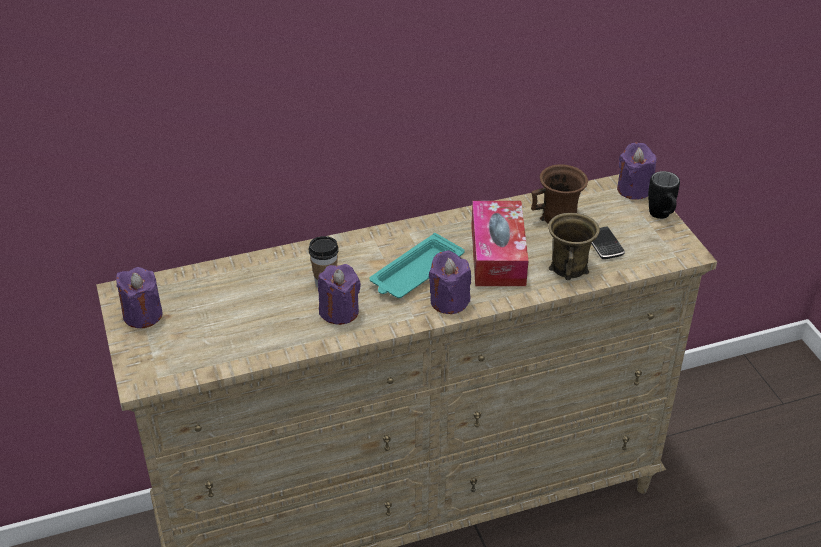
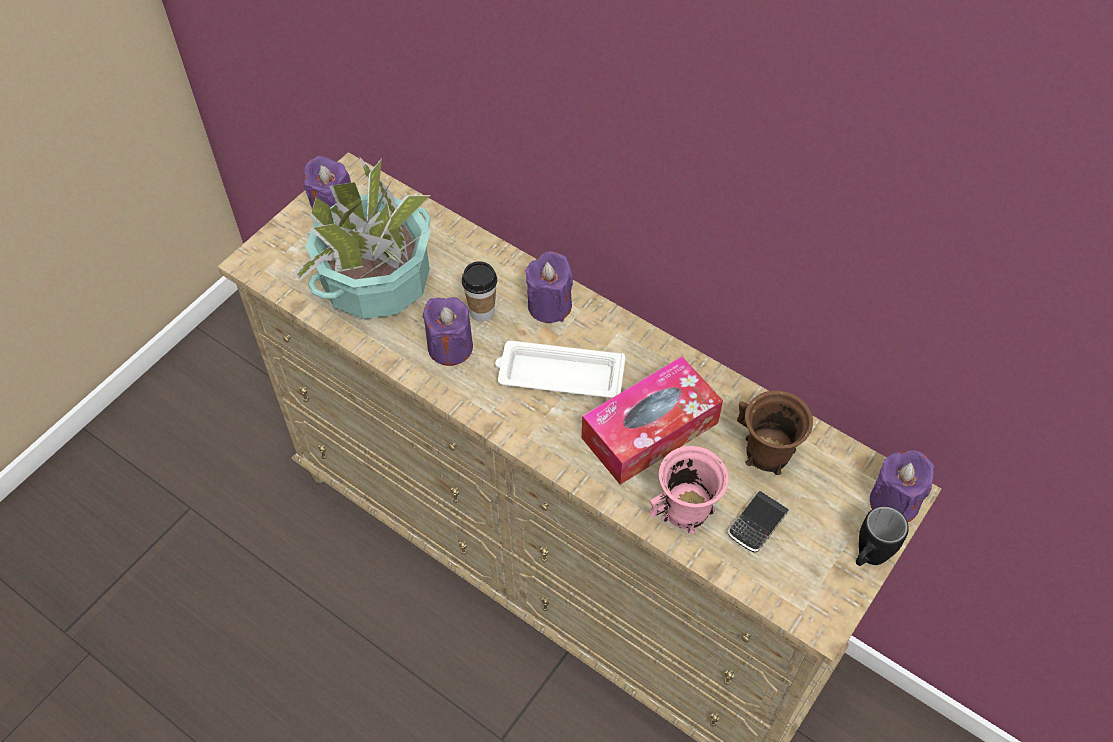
camera: 55 degrees right, 15 degrees up
(240, 322) = (377, 282): none -> potted plant
(415, 273) = (558, 375): turquoise tray -> white tray
(449, 301) = (538, 428): purple candle -> purple candle (549, 305)
(569, 267) = (686, 510): brown mug -> pink mug

